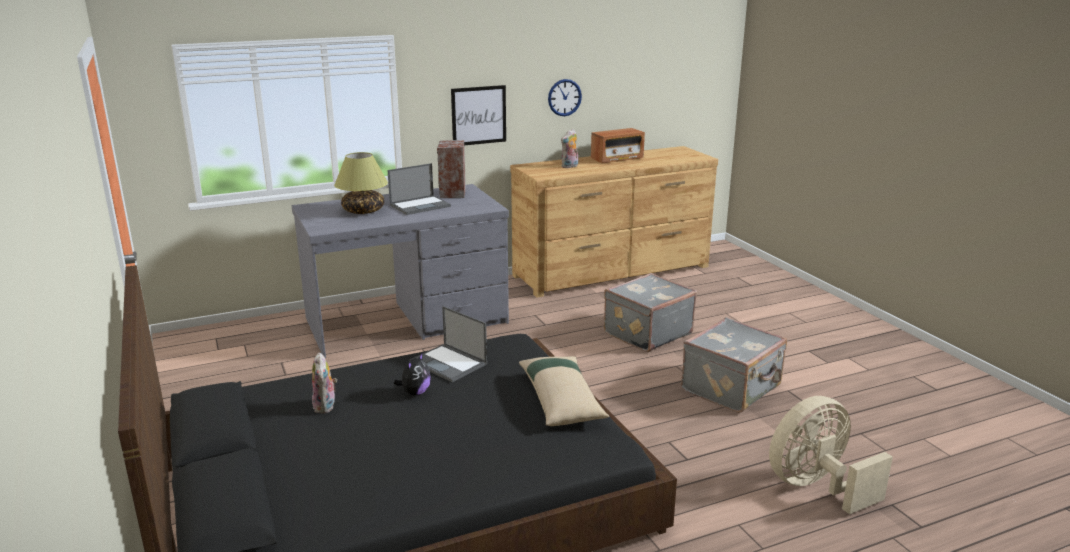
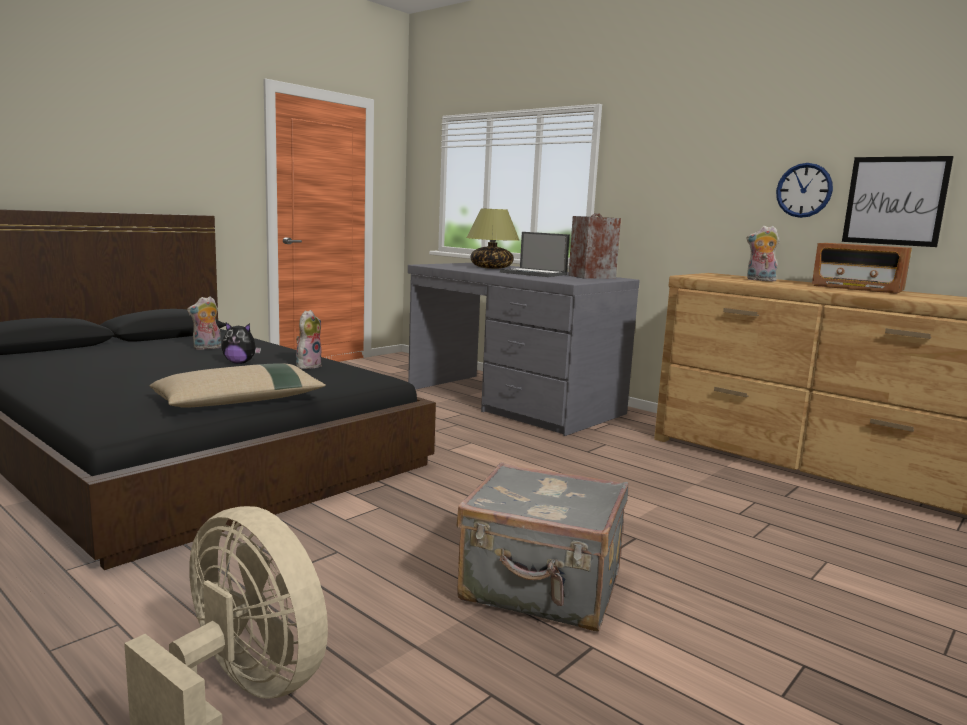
camera: 65 degrees right, 10 degrees down
(449, 363) = (308, 366): laptop -> plush toy
(478, 115) = (679, 202): picture -> picture (895, 201)
(646, 333) = (648, 507): grey suitcase -> none

